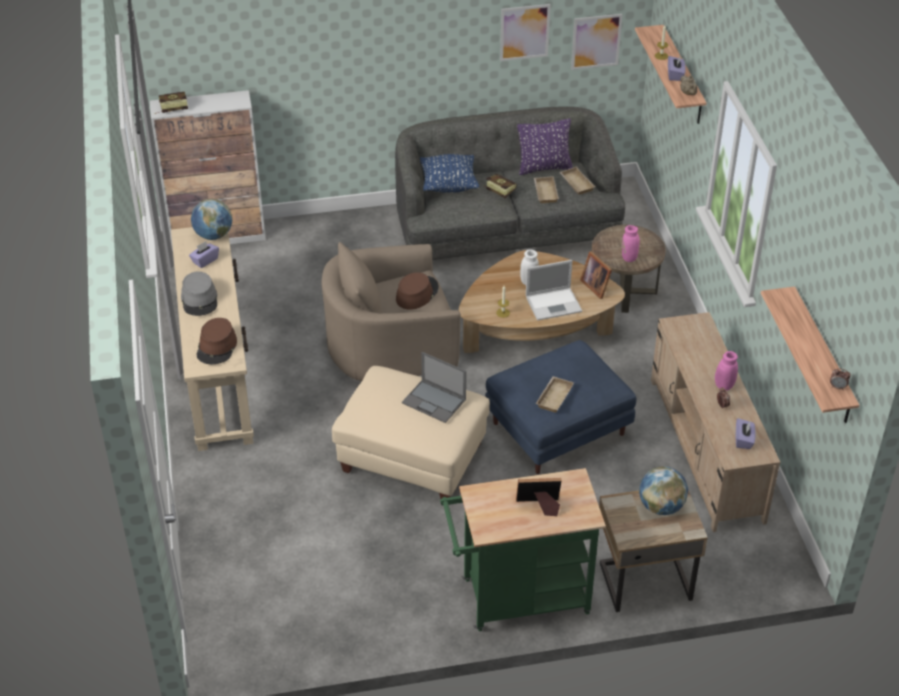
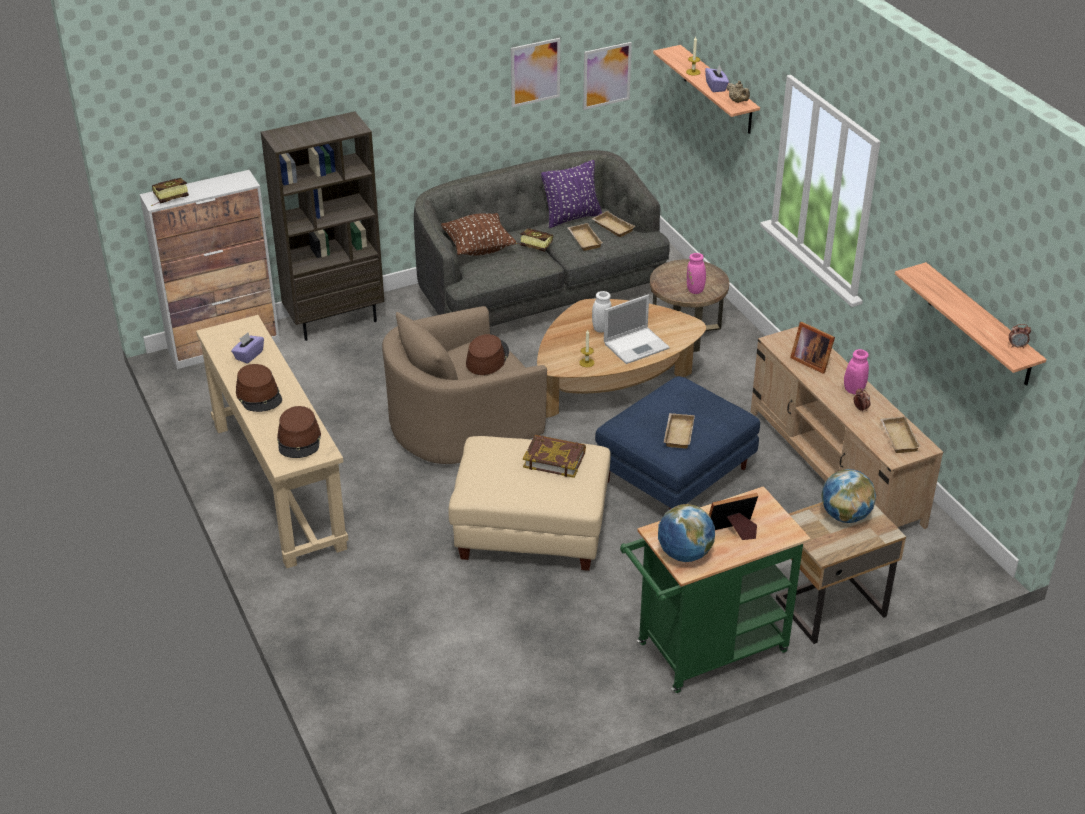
camera: 15 degrees left, 5 degrees down
(200, 300) = (259, 395): grey hat -> brown hat
(213, 235) = (248, 329): globe -> globe (684, 554)
(319, 227) = (335, 321): none -> brown bookcase
(434, 401) = (554, 459): laptop -> book
(449, 185) = (478, 248): blue pillow -> brown pillow
(596, 286) = (672, 321): picture frame -> picture frame (810, 361)
(743, 440) = (897, 438): purple tissue box -> beige tray

